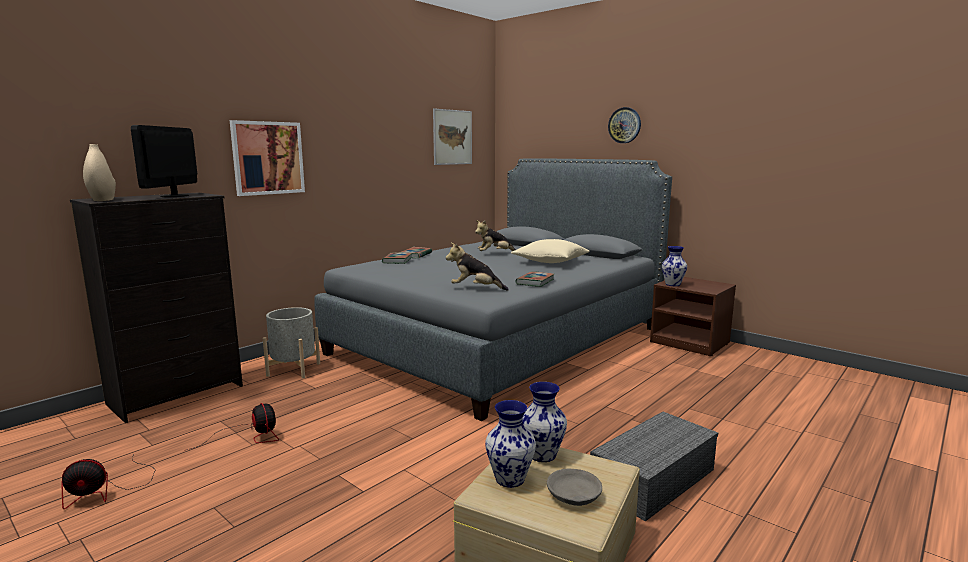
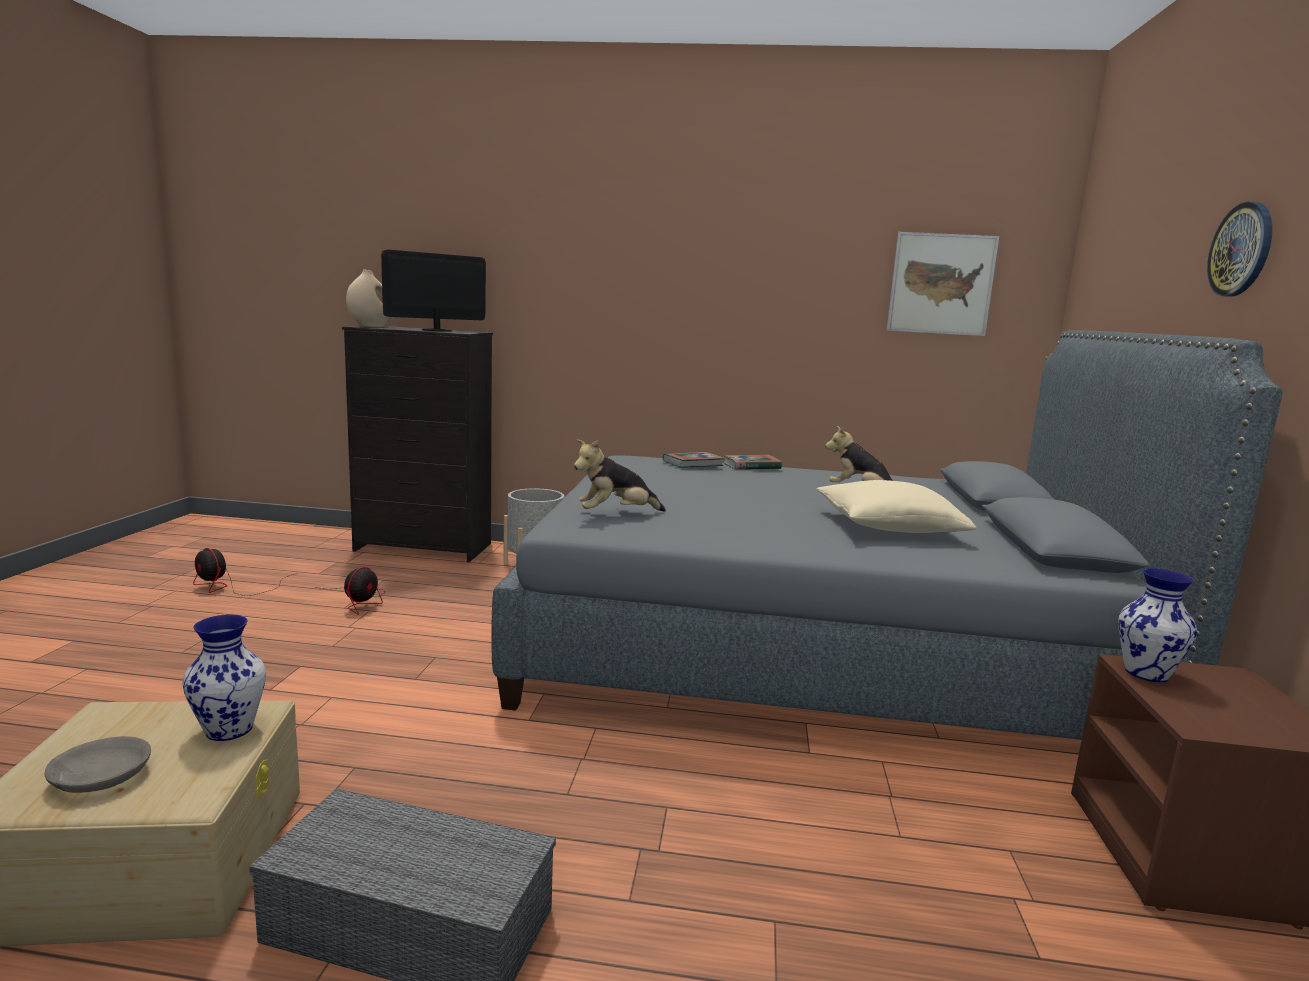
camera: 55 degrees right, 0 degrees up
(268, 158) = (588, 299): picture -> none
(475, 289) = (616, 514): plush toy -> plush toy turned 90 degrees counterclockwise
(510, 479) = (147, 722): vase -> none
(535, 282) = (719, 536): book -> none

